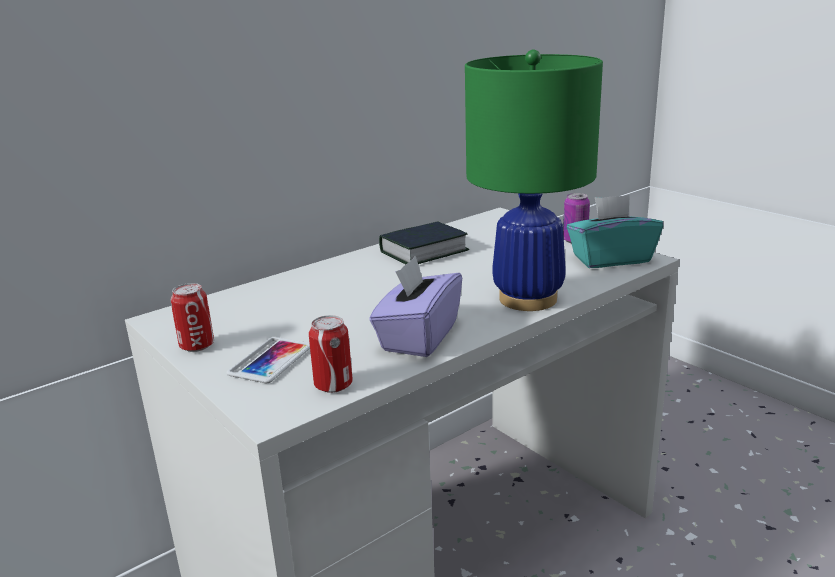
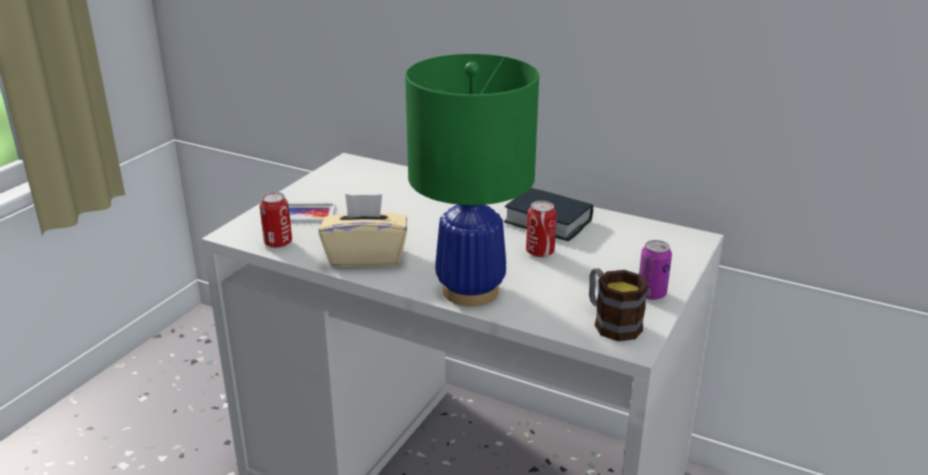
camera: 65 degrees right, 5 degrees up
(197, 345) = (314, 185): can -> can (540, 252)
(418, 337) = (366, 256): purple tissue box -> beige tissue box
(611, 259) = (611, 322): turquoise tissue box -> mug

